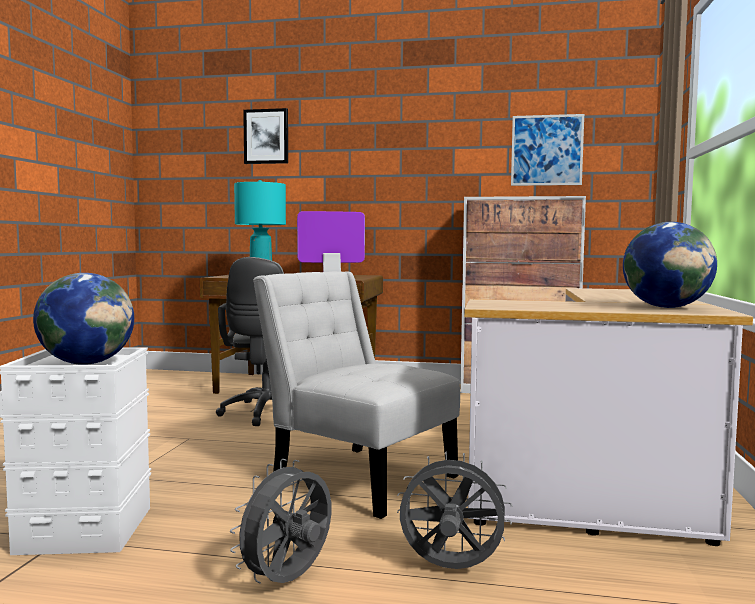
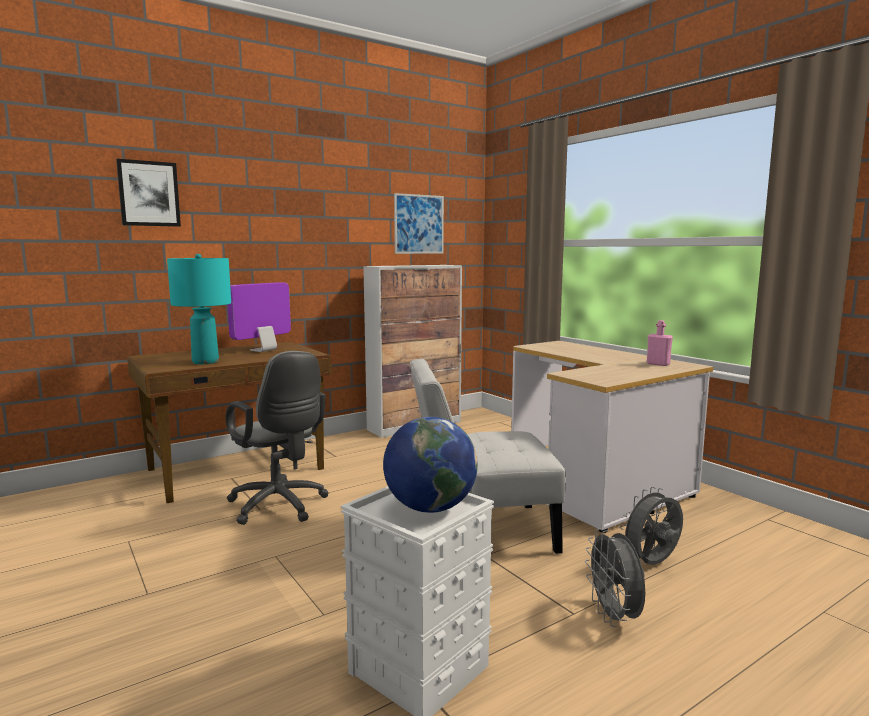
camera: 45 degrees left, 5 degrees up
(666, 307) = (658, 364): globe -> pink bottle

